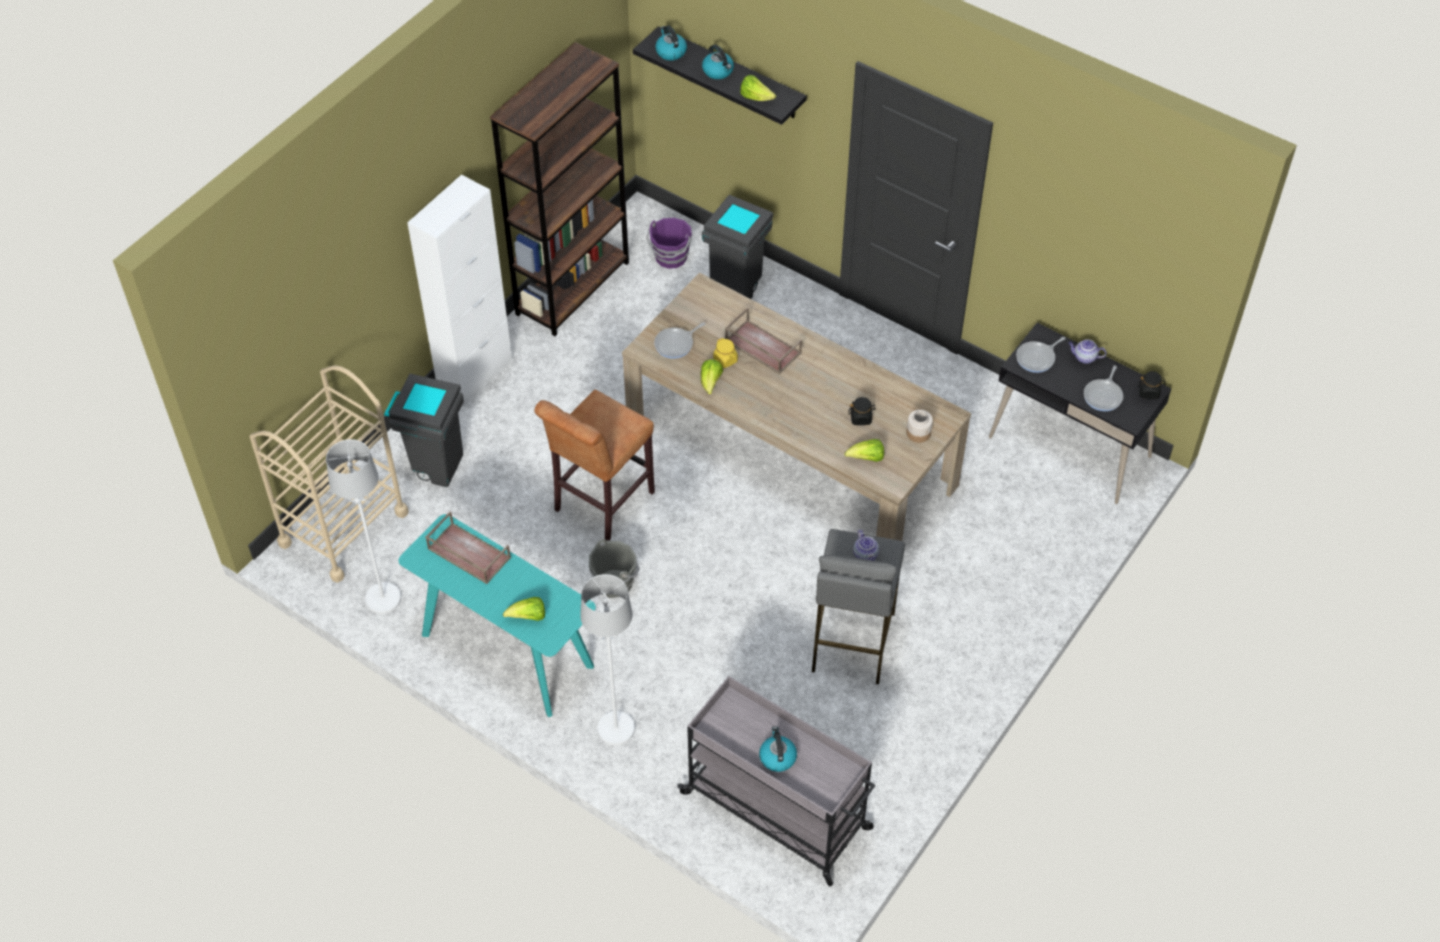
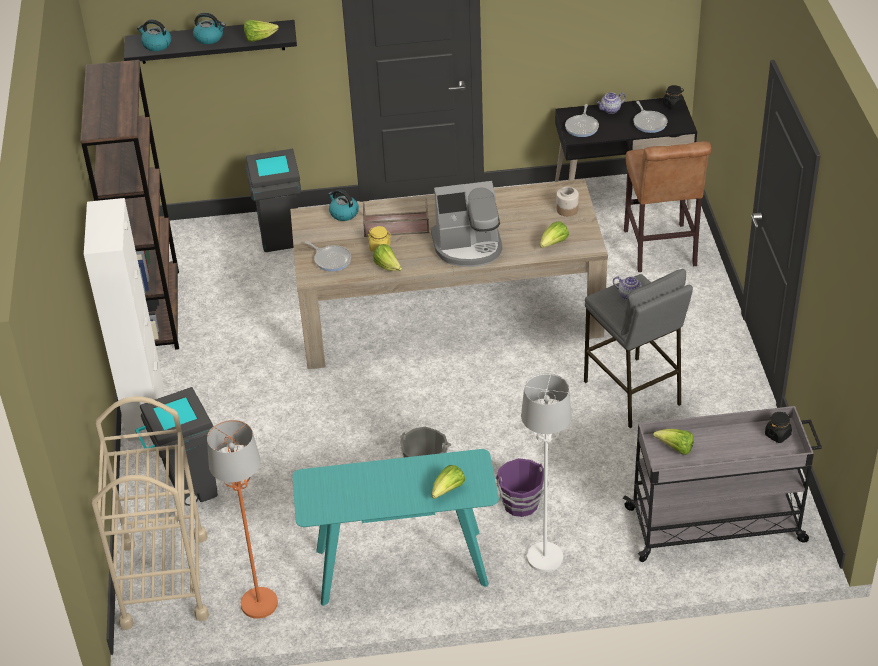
camera: 40 degrees left, 10 degrees down
(383, 599) = (259, 603): white floor lamp -> orange floor lamp
(468, 553) = (347, 483): brown tray -> none
(600, 504) = (351, 429): brown stool -> brown stool (661, 251)
(671, 258) = (207, 249): purple bucket -> purple bucket (521, 504)
(676, 344) = (331, 259): frying pan -> frying pan turned 60 degrees counterclockwise
(741, 721) = (675, 448): none -> lettuce
(777, 757) = (727, 452): kettle -> kettle (343, 213)
(795, 410) = (468, 246): none -> coffee machine
(861, 418) = (518, 224): black jar -> black jar (777, 435)

